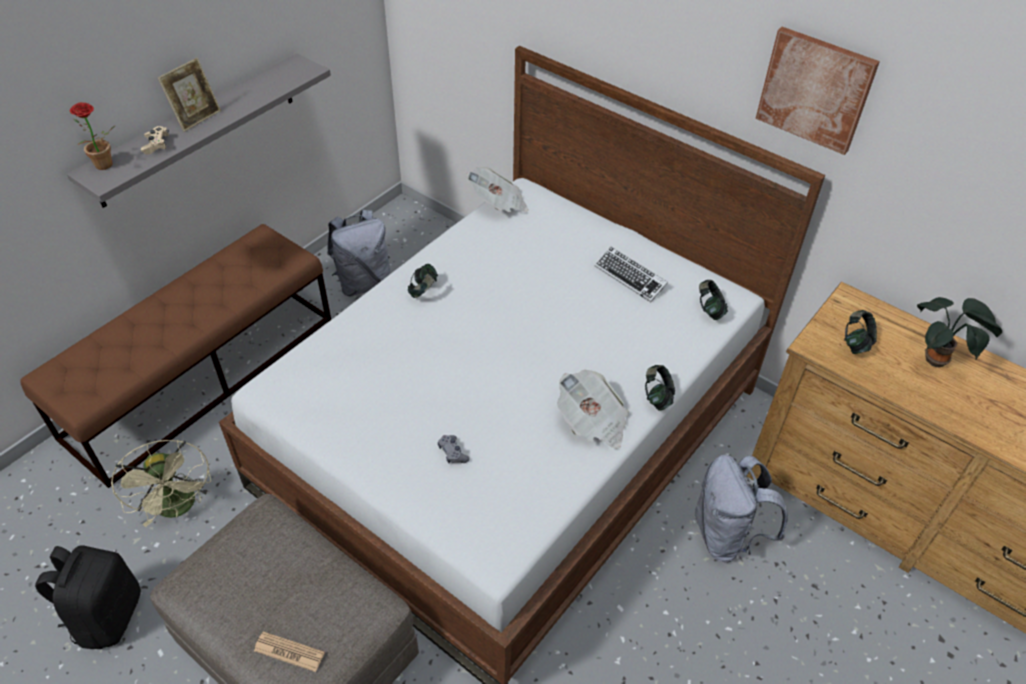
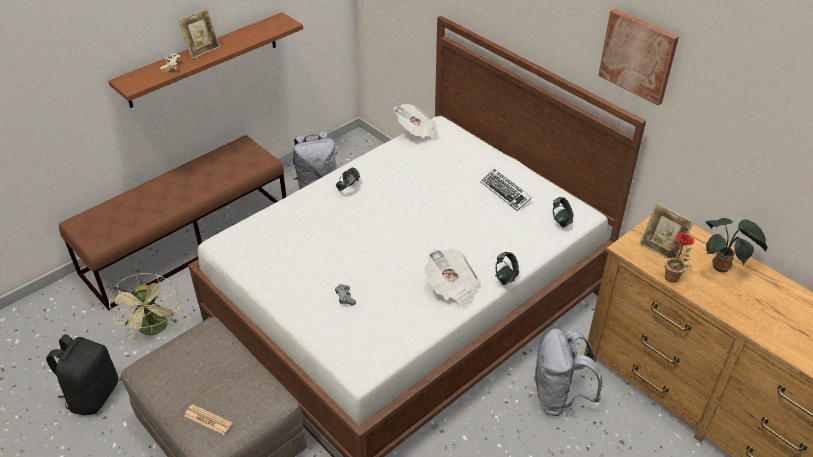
camera: 10 degrees right, 5 degrees down
(105, 167) = (134, 78): potted plant -> potted plant (673, 279)
(197, 129) = (203, 60): grey shelf -> brown shelf
(856, 343) = (660, 249): headphones -> picture frame

